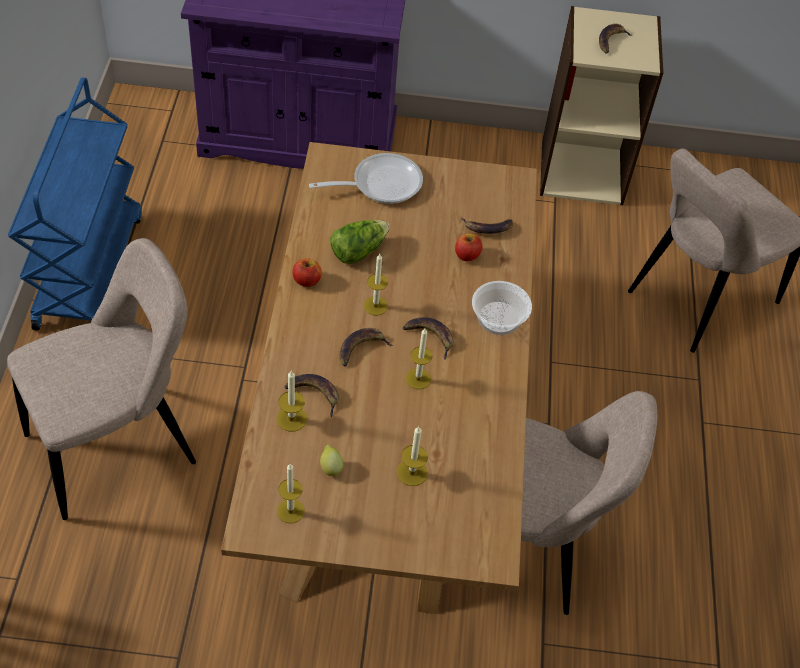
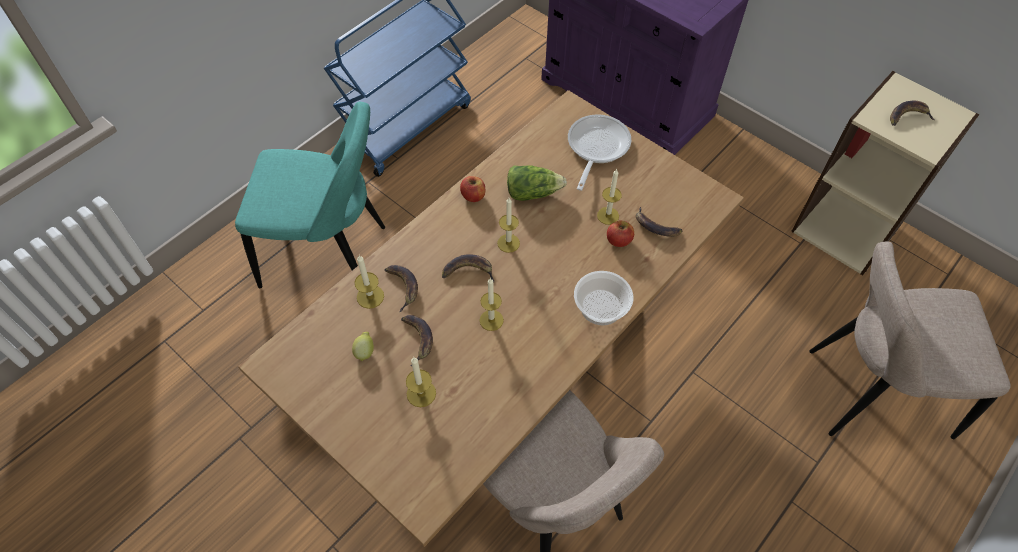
camera: 40 degrees right, 5 degrees up
(119, 446) = (331, 257): beige chair -> turquoise chair
(290, 511) = (308, 367): candle -> candle (608, 215)
(380, 184) = (596, 148): frying pan -> frying pan turned 90 degrees counterclockwise
(430, 337) = (530, 291): banana -> banana (418, 339)

